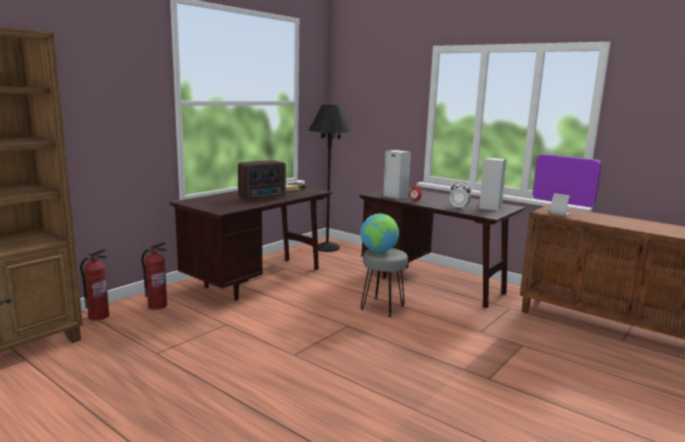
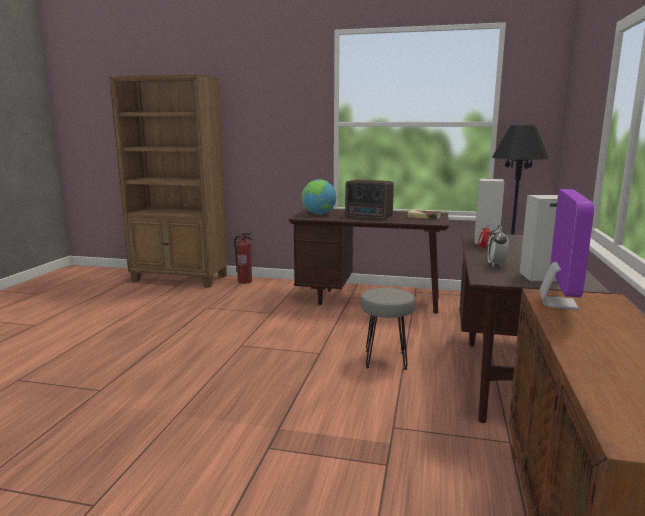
camera: 65 degrees right, 0 degrees up
(157, 305) = (278, 288): fire extinguisher -> none
(378, 251) = (384, 291): globe -> globe (318, 214)

